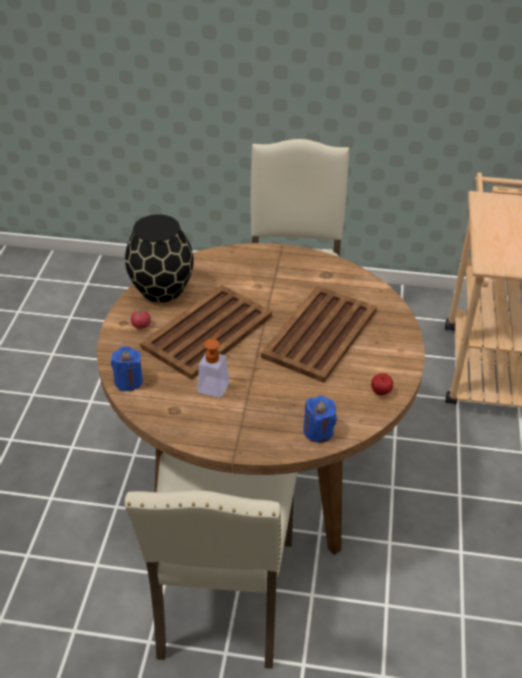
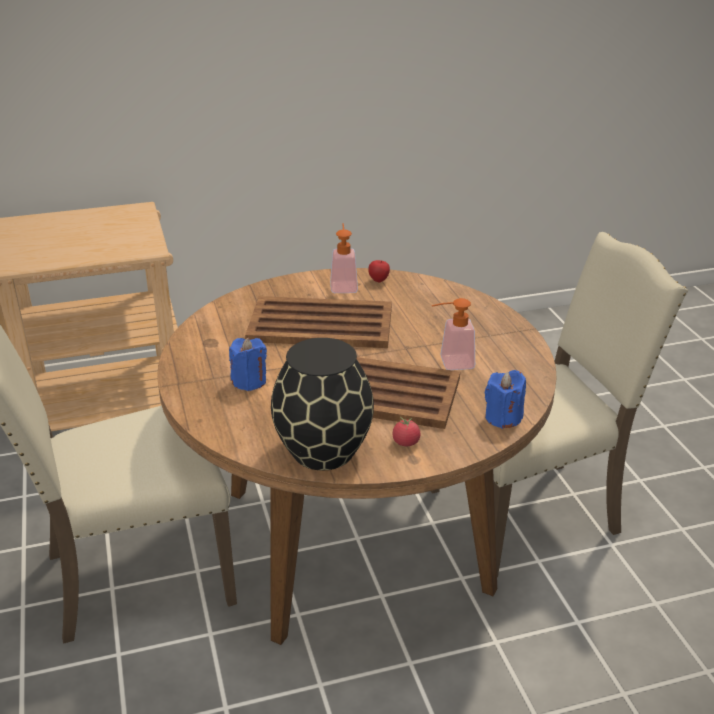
camera: 115 degrees left, 10 degrees down
(318, 431) = (455, 298): blue candle -> blue candle (249, 381)
(383, 368) = (343, 285): none -> soap dispenser

